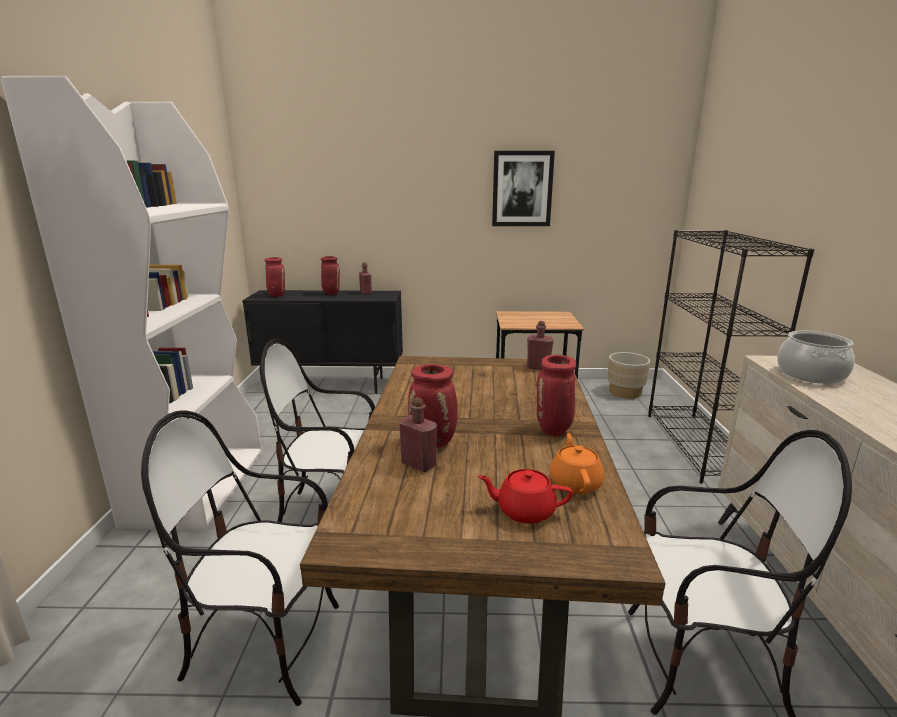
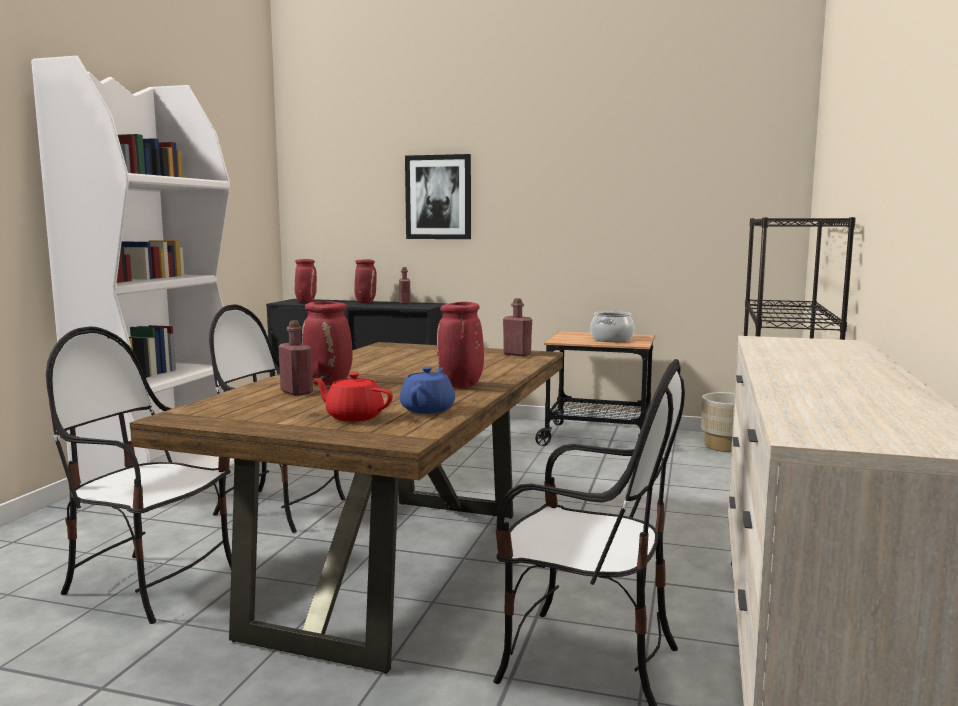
camera: 15 degrees right, 10 degrees down
(522, 189) = (592, 181): picture -> picture (438, 197)
(575, 483) = (428, 409): orange teapot -> blue teapot
(810, 374) = (785, 346): cooking pot -> cooking pot (611, 339)

